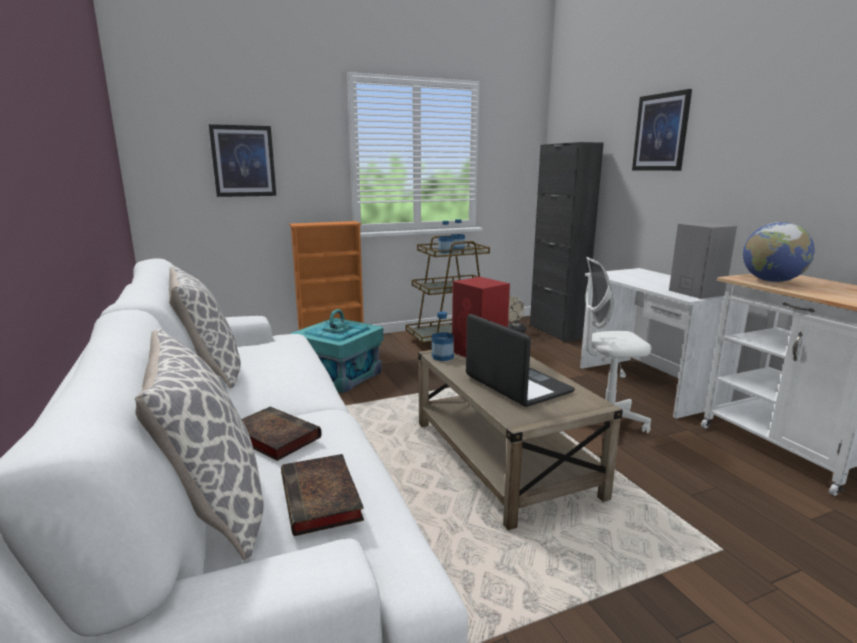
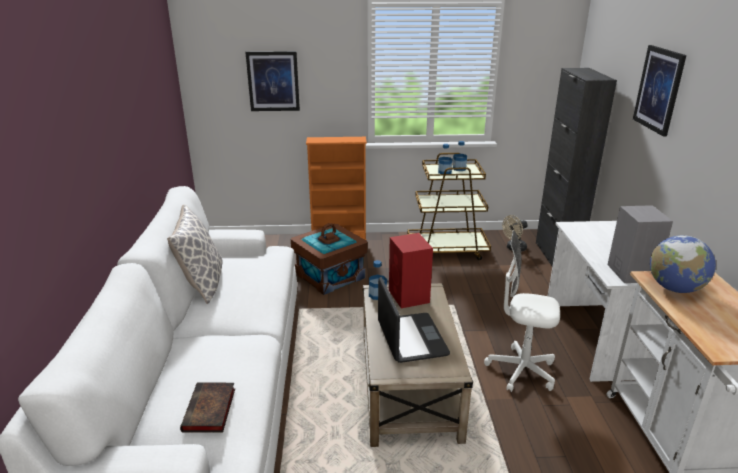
camera: 20 degrees right, 10 degrees up
(213, 507) = (153, 401): pillow -> none
(272, 437) = (209, 355): book -> none
(339, 376) = (330, 276): turquoise storage box -> brown storage box

